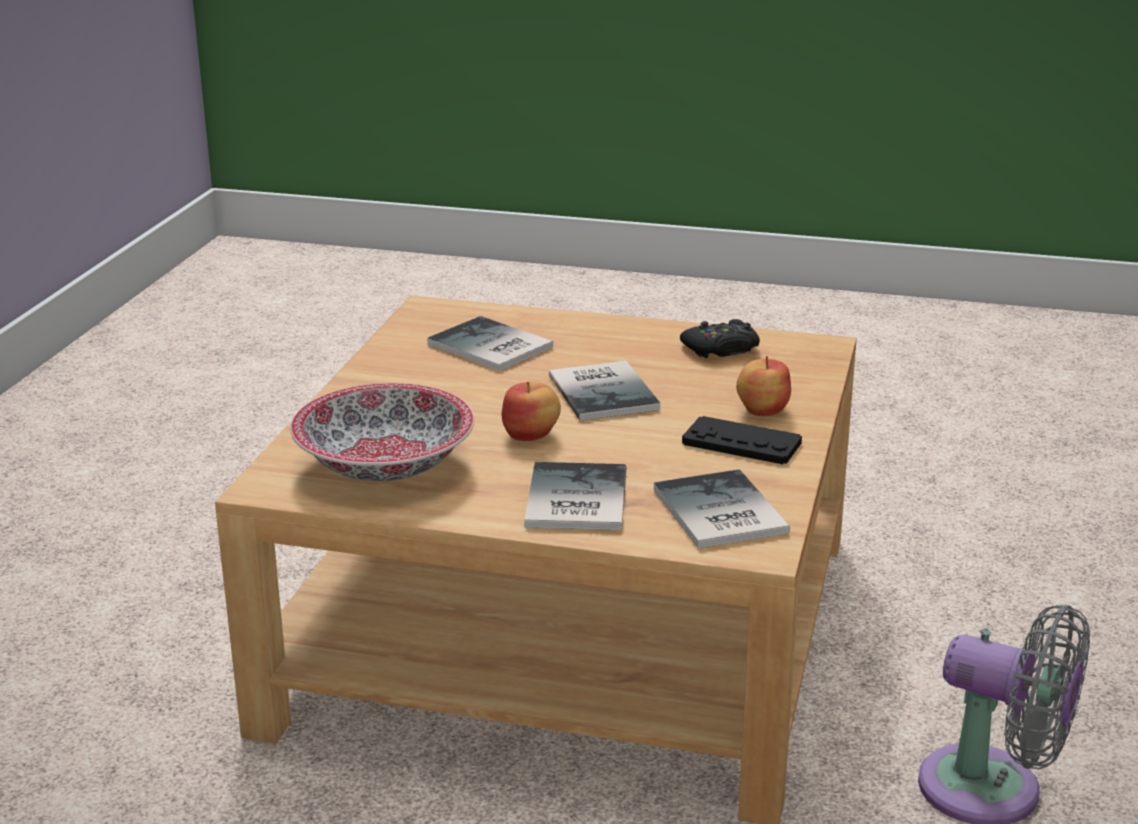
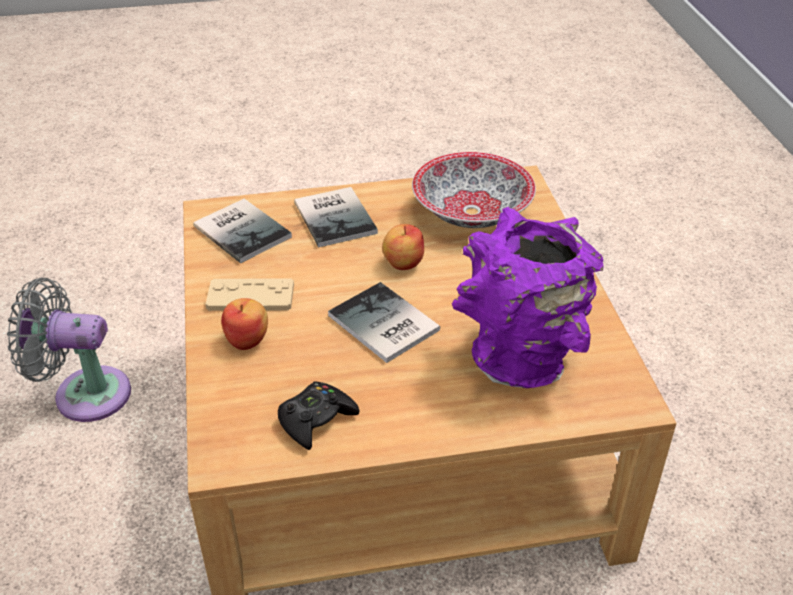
camera: 155 degrees right, 15 degrees up
(490, 347) = (520, 355): book -> purple vase
(741, 443) = (250, 296): black game controller -> beige game controller

